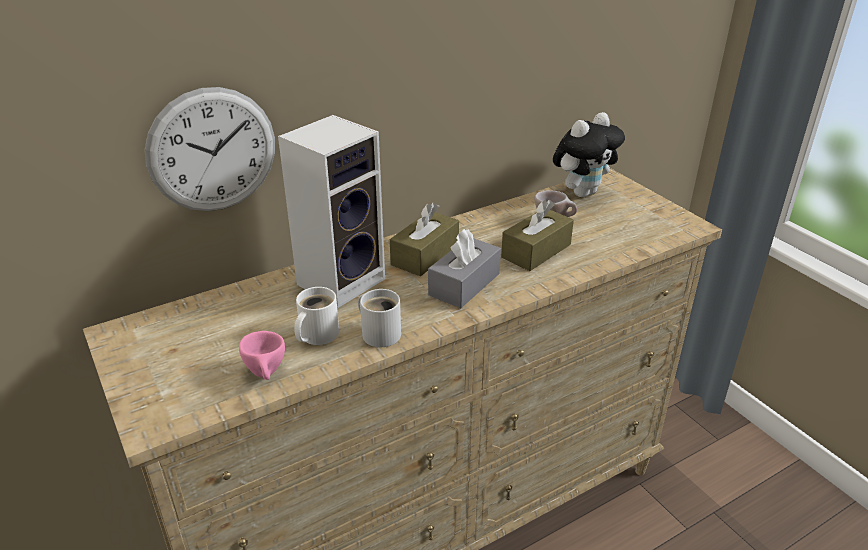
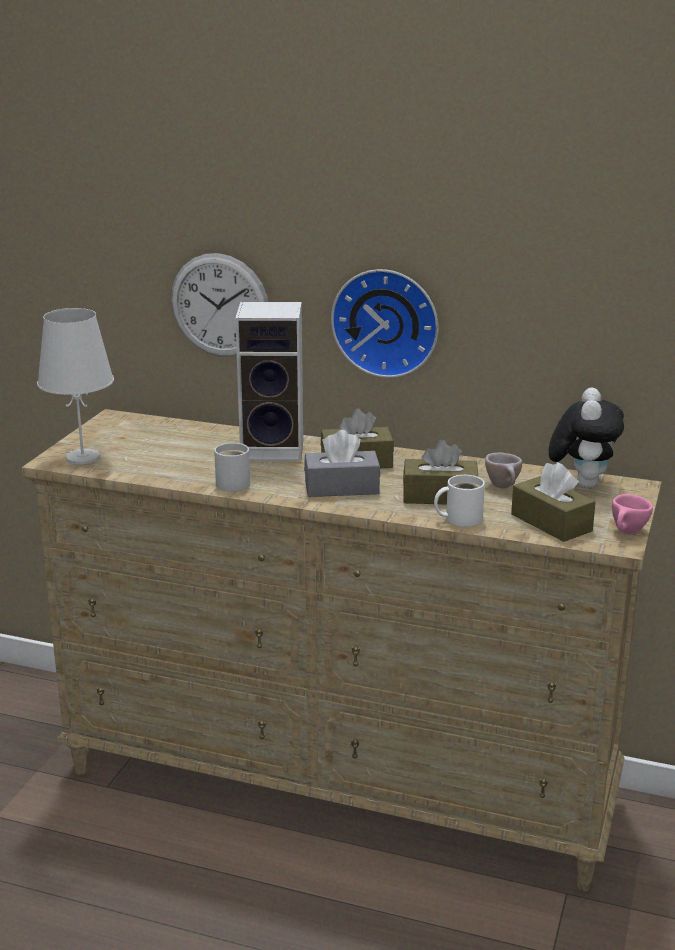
camera: 50 degrees right, 10 degrees down
(177, 399) = (82, 457): none -> white table lamp
(267, 375) = (139, 469): pink cup -> pink cup (627, 533)
(316, 335) = (200, 466): white mug -> white mug (460, 518)
(398, 109) = (386, 321): none -> wall clock
(582, 192) = (582, 483): plush toy -> plush toy turned 90 degrees counterclockwise
(632, 232) = (551, 523): none -> brown tissue box

